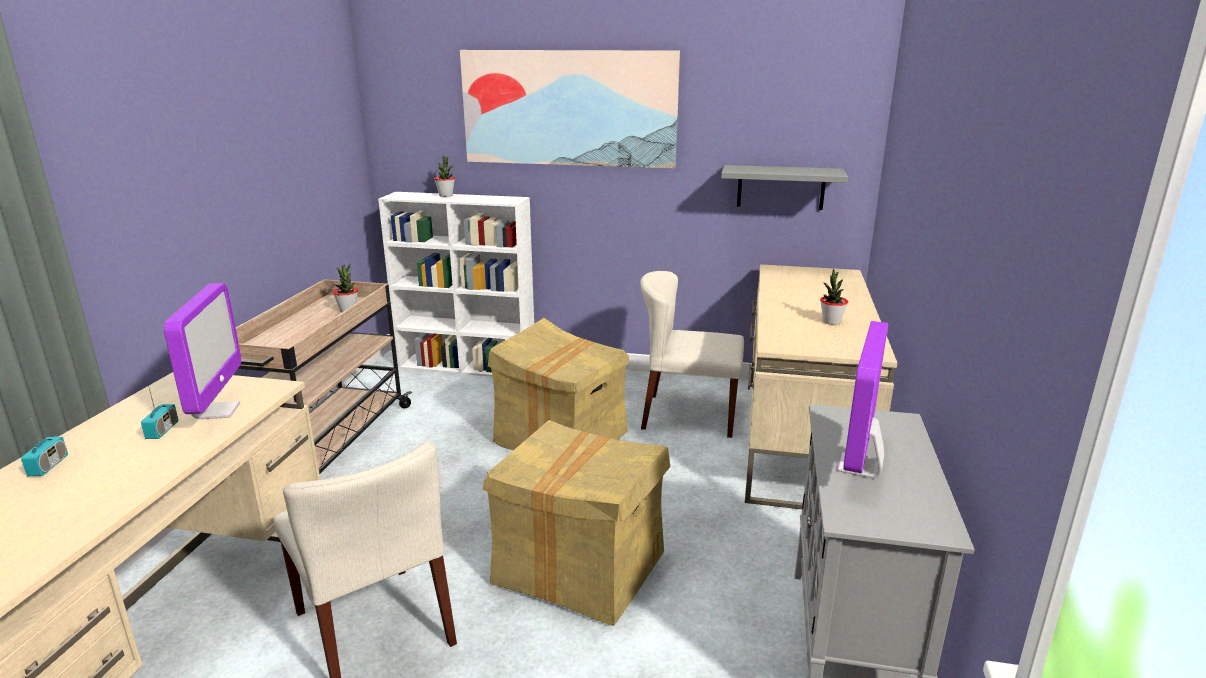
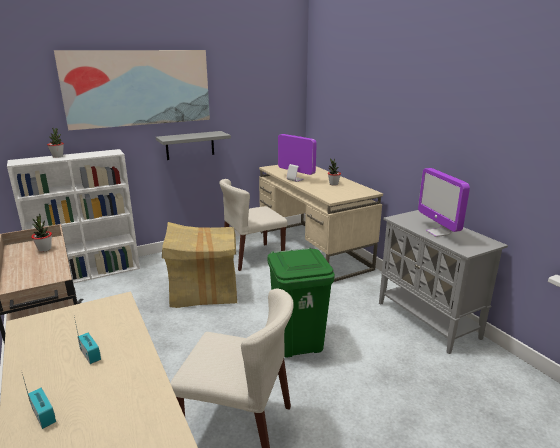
camera: 40 degrees left, 0 degrees up
(216, 411) = (106, 328): monitor -> monitor (295, 180)
(580, 569) = (298, 343): cardboard box -> green trash can
(781, 187) = (263, 124): grey shelf -> grey shelf (190, 145)

